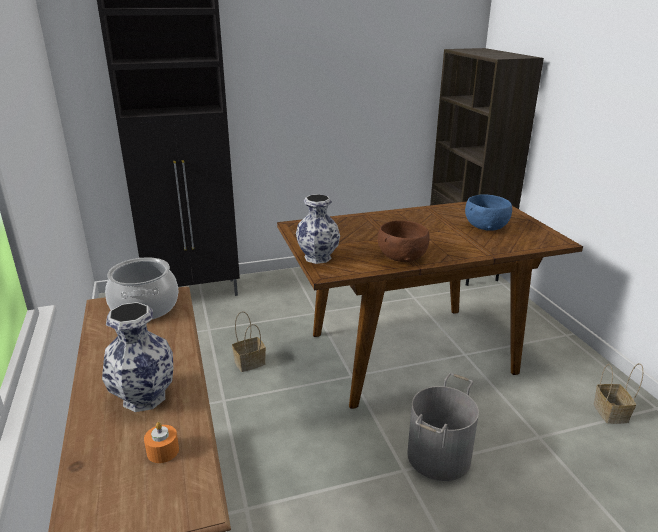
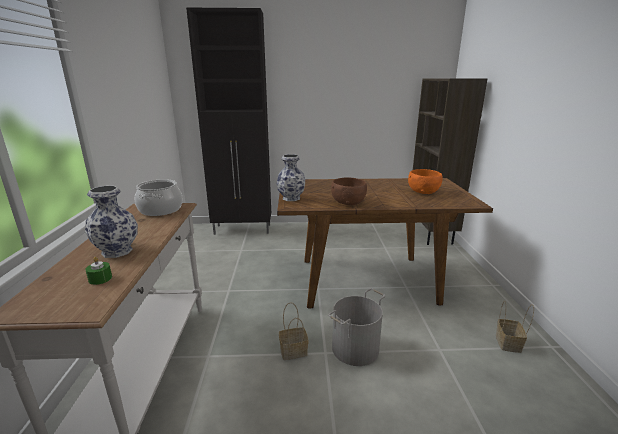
camera: 15 degrees right, 5 degrees down
(163, 451) = (100, 279): orange candle -> green candle
(250, 362) = (256, 271): basket -> basket (294, 350)
(485, 227) = (423, 192): blue bowl -> orange bowl

